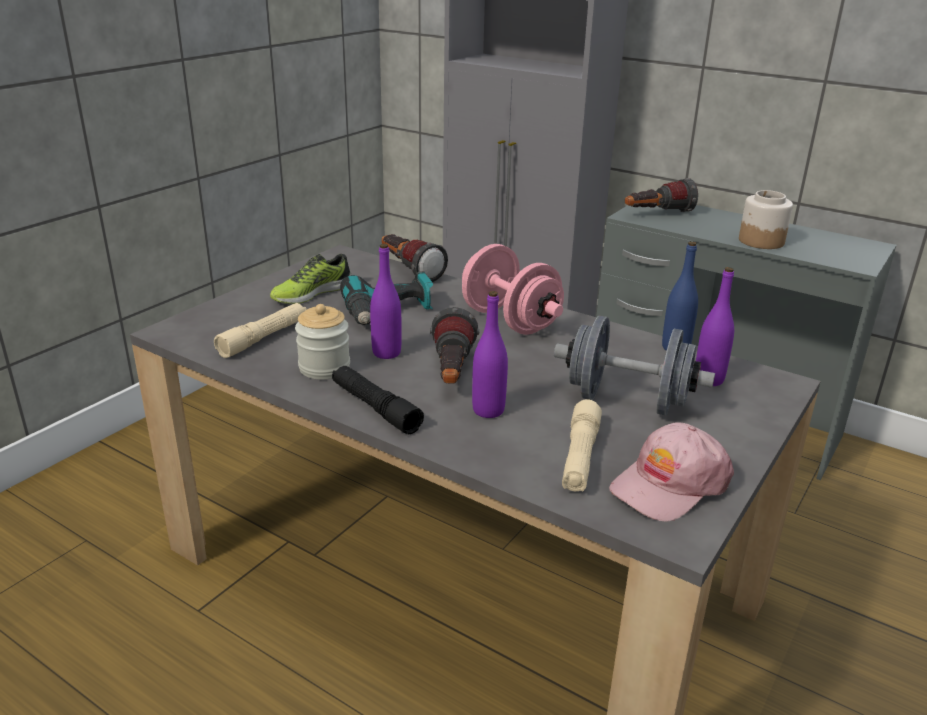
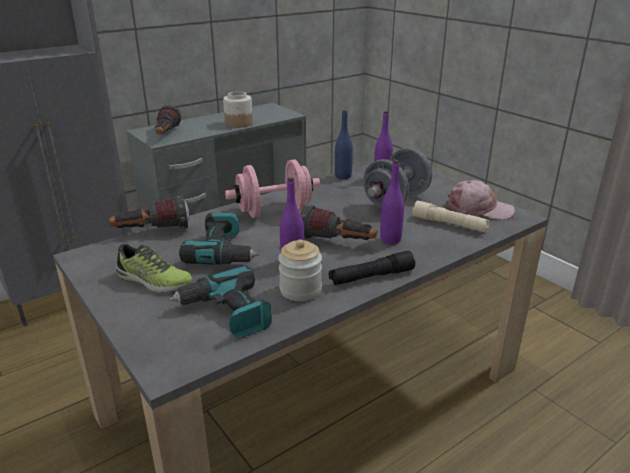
camera: 70 degrees left, 0 degrees up
(264, 338) = (226, 314): beige flashlight -> power drill
(311, 293) = (153, 281): shoe -> shoe turned 45 degrees counterclockwise
(669, 485) = (478, 209): pink cap -> pink cap turned 60 degrees counterclockwise

